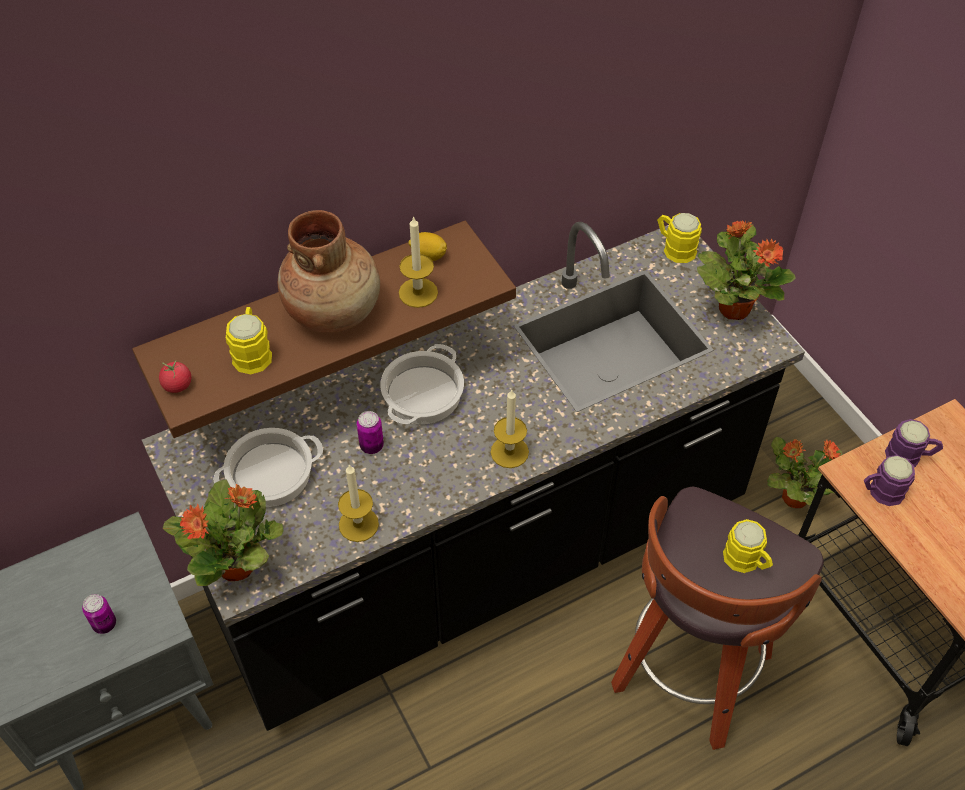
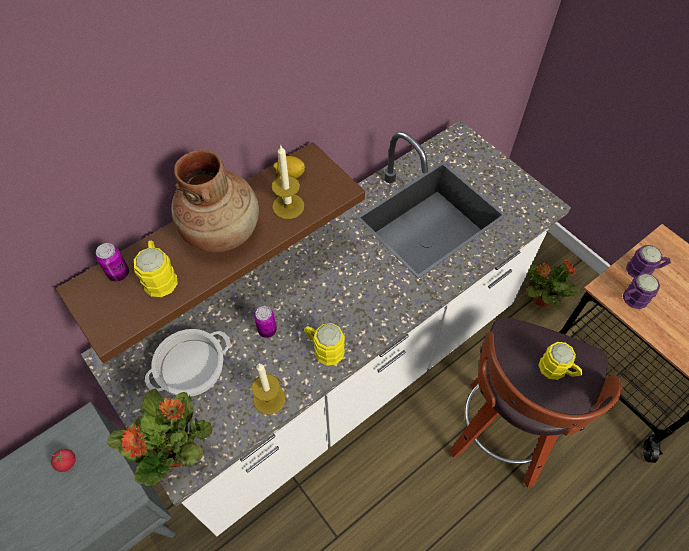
camera: 10 degrees left, 5 degrees up
(104, 624) = (77, 502): can -> can (119, 274)
(177, 385) = (99, 316): tomato -> tomato (67, 462)
(423, 394) = (299, 282): cooking pot -> none
(482, 559) = (344, 375): black counter -> white counter
(509, 452) = (375, 319): candle -> none
(674, 248) = (459, 142): yellow mug -> yellow mug (324, 348)
(733, 308) = (512, 181): potted plant -> none

